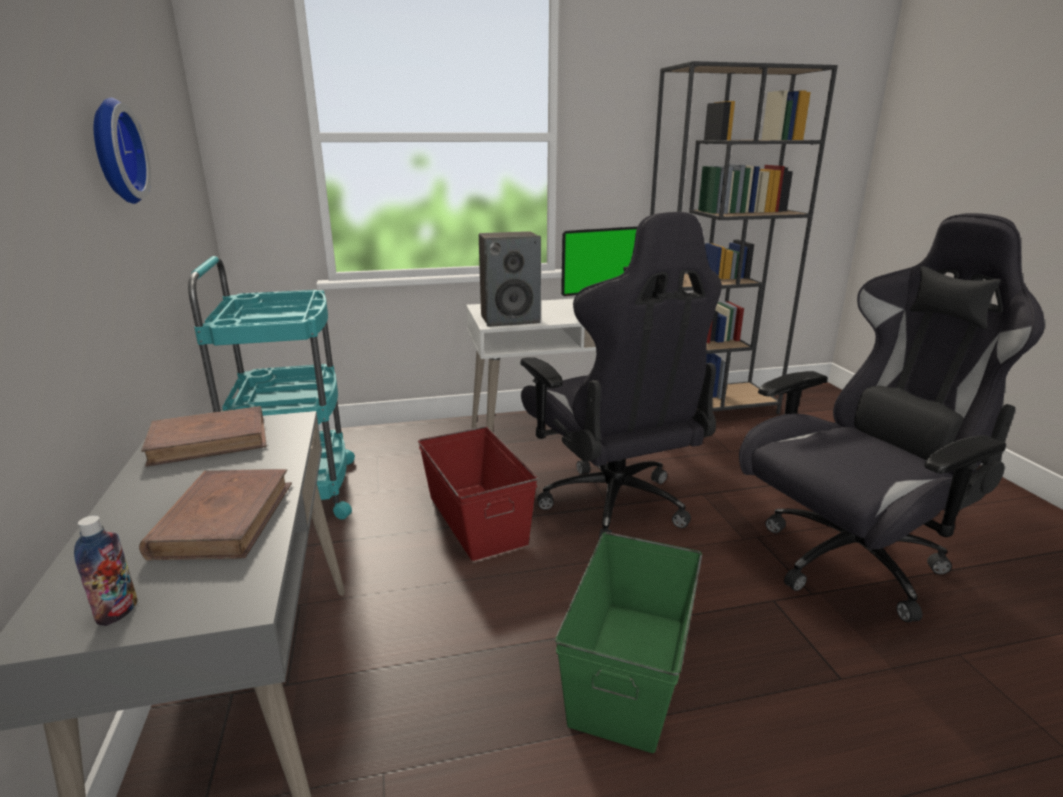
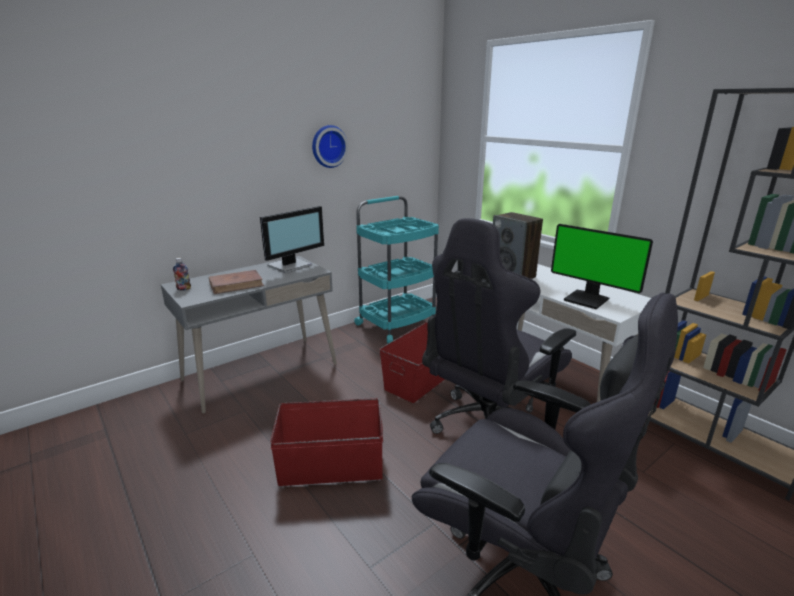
camera: 65 degrees right, 0 degrees up
(210, 441) = (291, 266): brown book -> monitor
(627, 669) = (330, 464): green storage box -> red storage box

